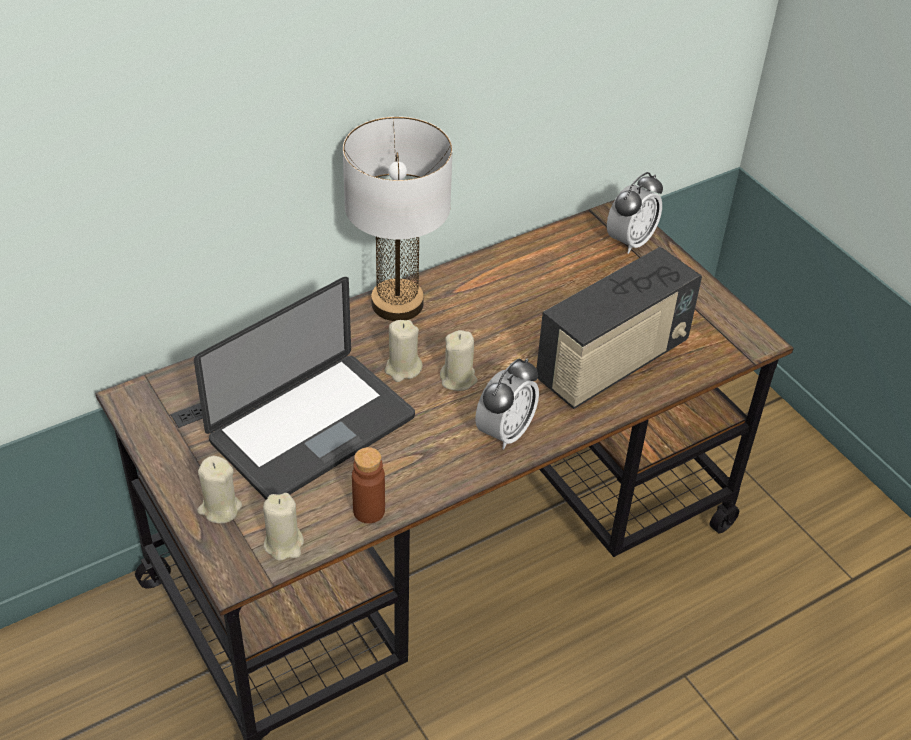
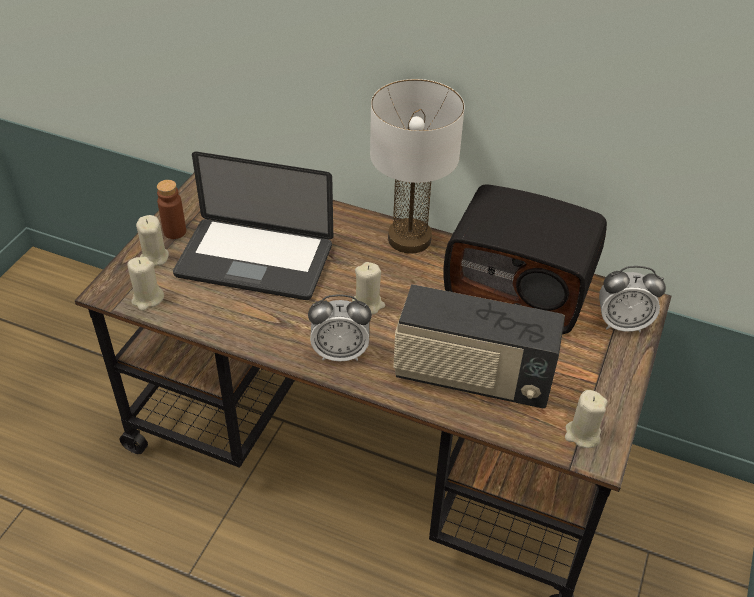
camera: 55 degrees right, 0 degrees up
(369, 511) = (206, 322): brown bottle -> brown bottle (175, 231)
(403, 369) = (350, 272): beige candle -> beige candle (582, 434)
(531, 271) = (520, 286): none -> radio

